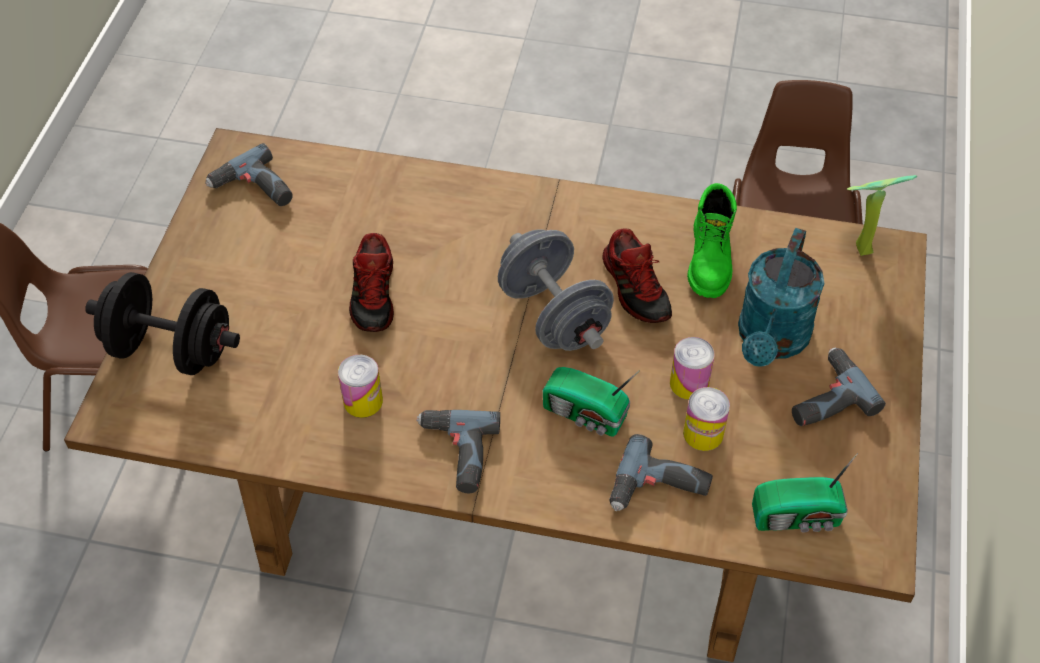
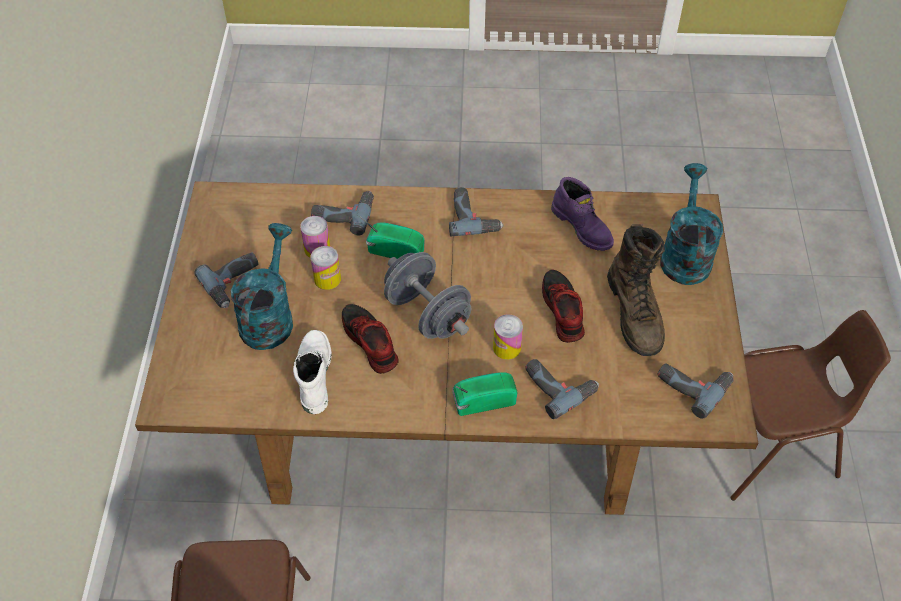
camera: 170 degrees right, 0 degrees up
(171, 349) = (685, 254): black dumbbell -> turquoise watering can
(280, 279) = (635, 313): none -> brown boot
(296, 412) = (583, 227): none -> purple boot
(363, 401) = (542, 239): can -> can (507, 348)
(412, 209) = (558, 385): none -> power drill
(711, 259) = (313, 375): green boot -> white boot
(798, 517) = (258, 210): radio -> radio (482, 401)
(858, 248) = (194, 402): potted plant -> none

